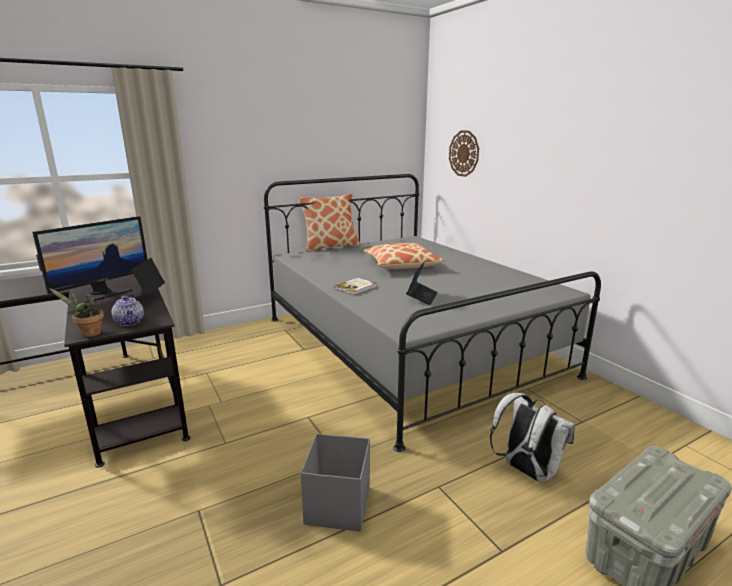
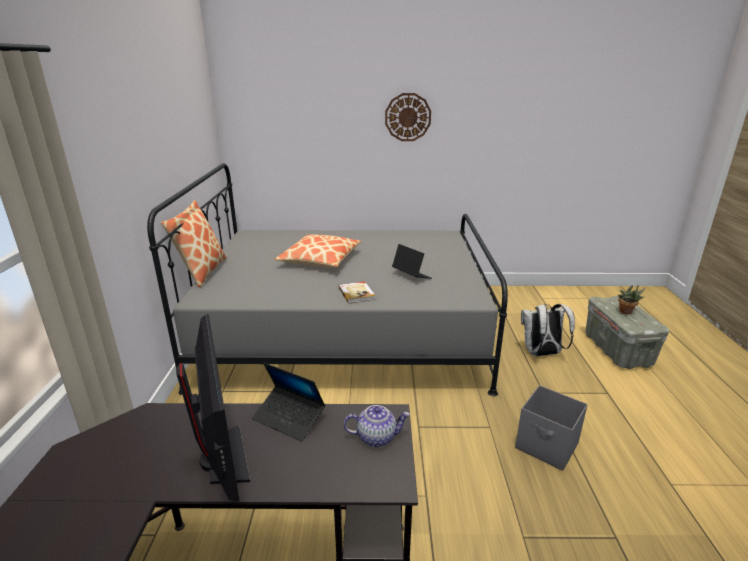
camera: 60 degrees left, 5 degrees up
(89, 334) = (395, 476): potted plant -> potted plant (626, 312)
(464, 153) = (287, 134): wall clock -> wall clock (408, 117)

